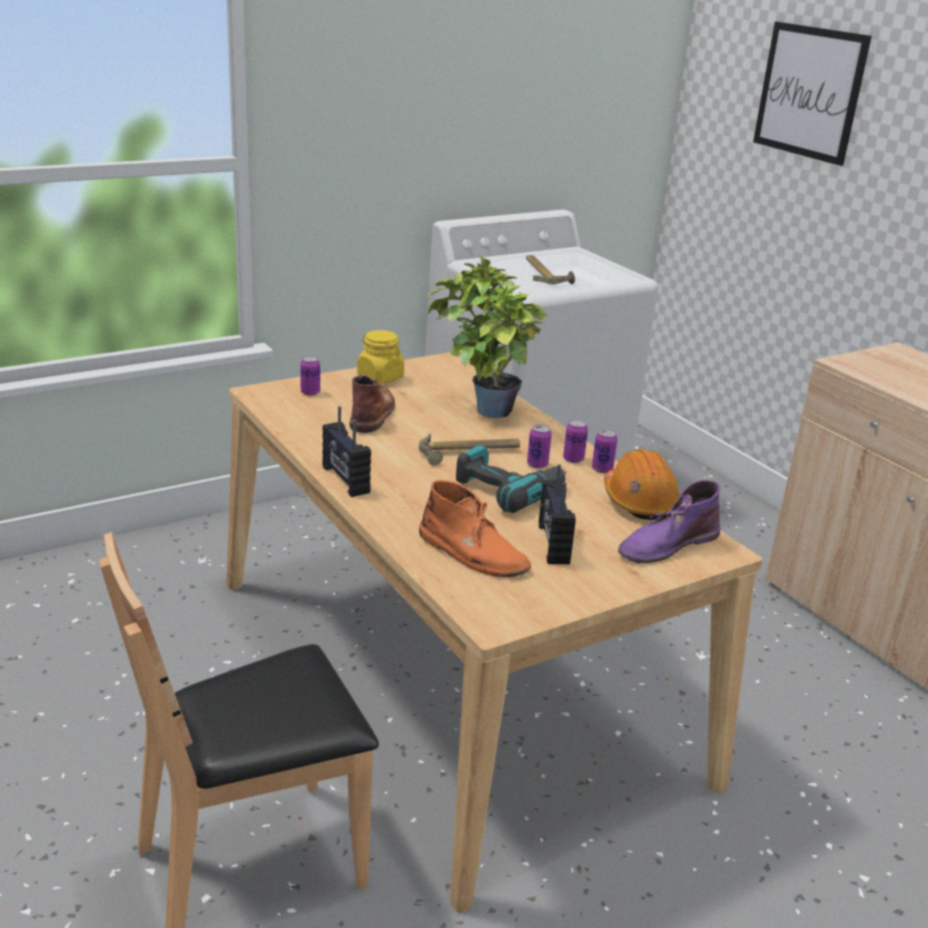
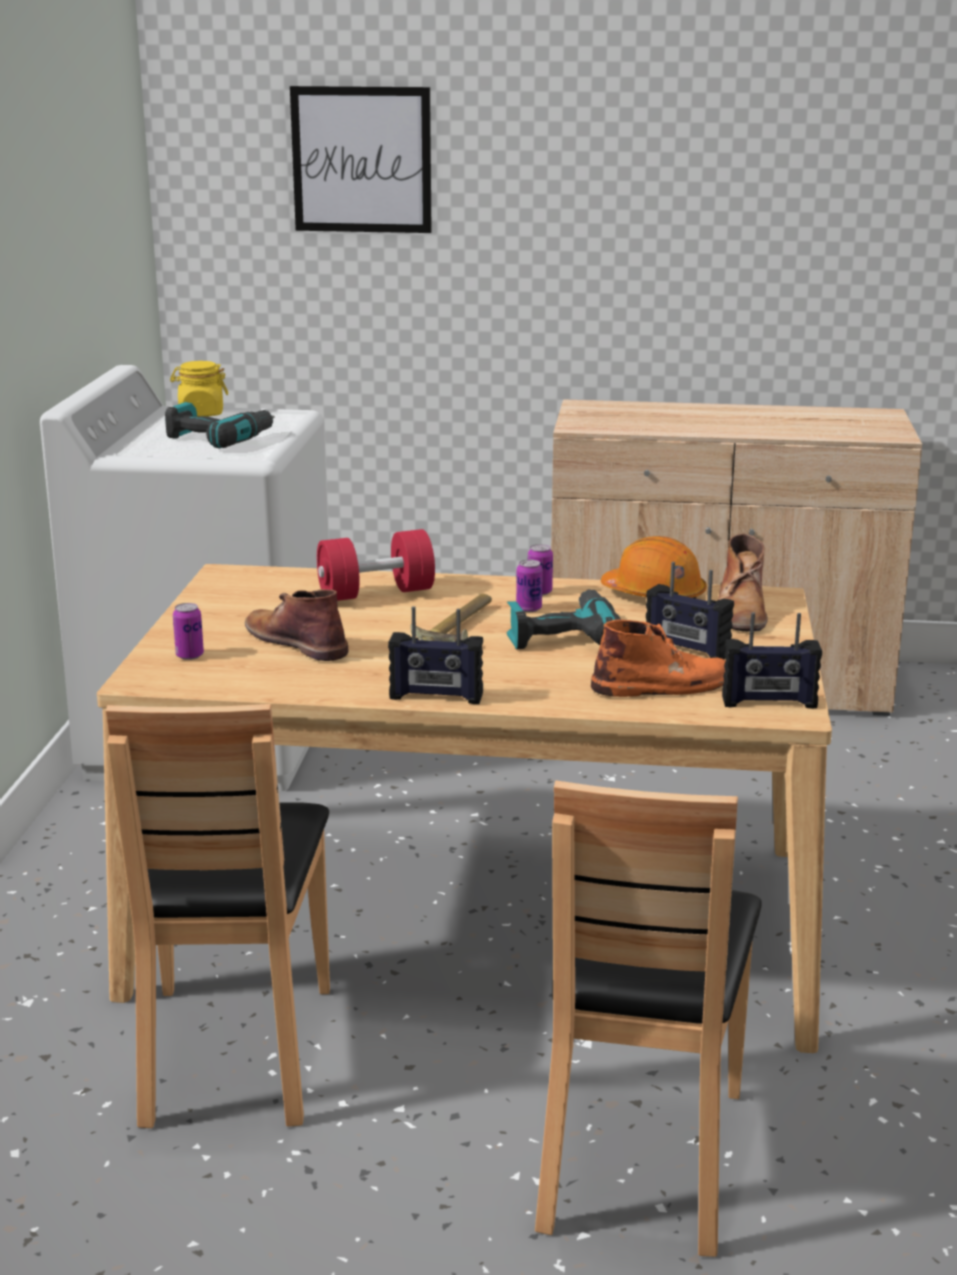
camera: 50 degrees left, 5 degrees down
(219, 647) = (235, 1051): none -> brown chair
(380, 377) = (210, 612): yellow jar -> yellow jar (201, 414)
(483, 410) = (376, 593): potted plant -> red dumbbell
(500, 606) = (769, 703): none -> radio
(544, 274) = (219, 438): hammer -> power drill
(602, 469) = (575, 588): can -> none
(667, 544) = (741, 610): purple boot -> brown boot

